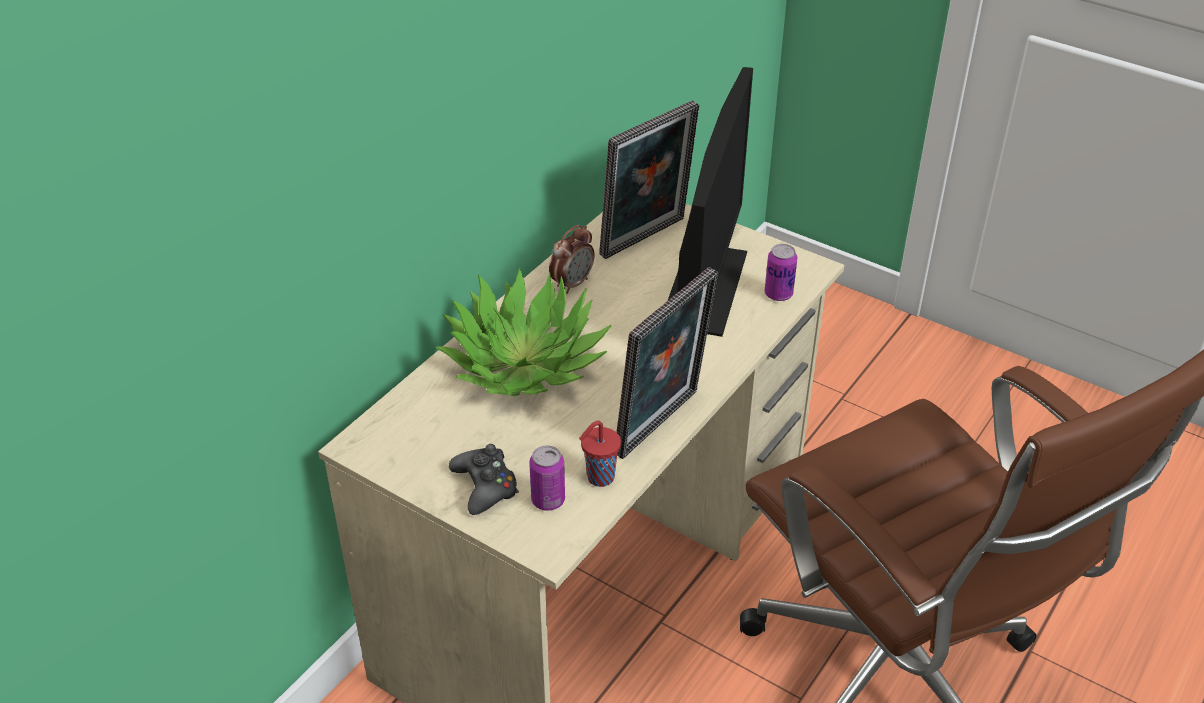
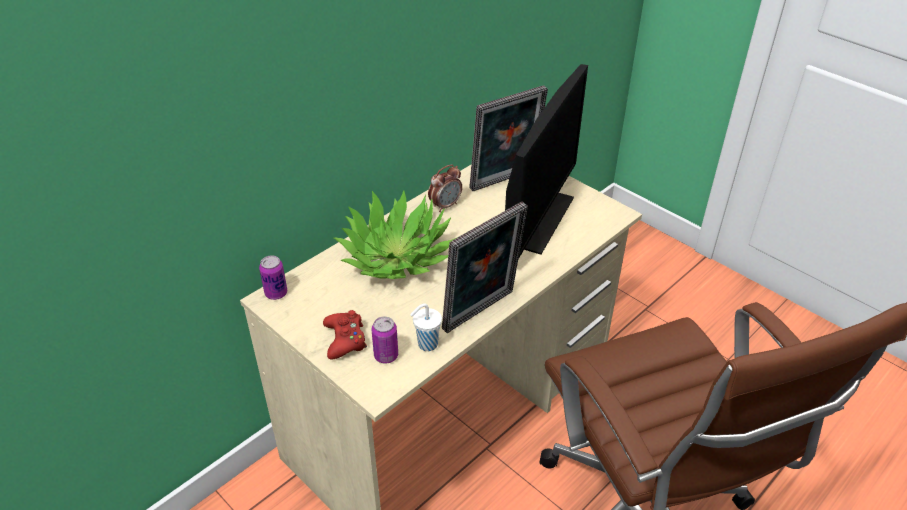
camera: 10 degrees right, 0 degrees up
(485, 486) = (345, 340): black game controller -> red game controller
(599, 478) = (426, 344): red cup -> white cup
(778, 294) = (589, 229): can -> can (276, 293)

